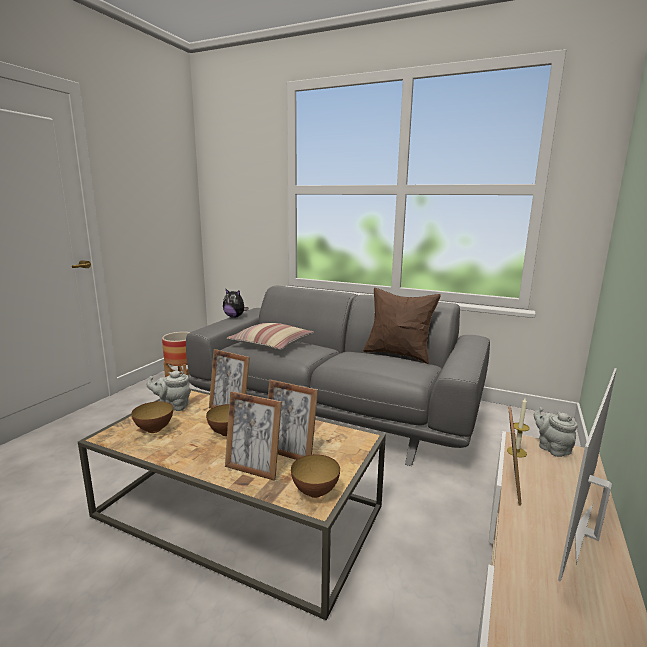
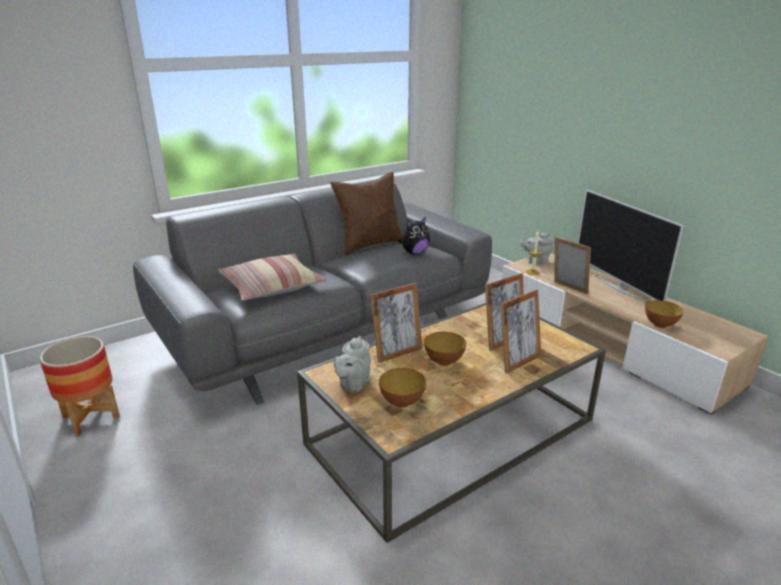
camera: 60 degrees left, 10 degrees up
(235, 317) = (163, 278): plush toy -> plush toy (414, 253)
(315, 492) = (564, 343): bowl -> bowl (660, 325)

